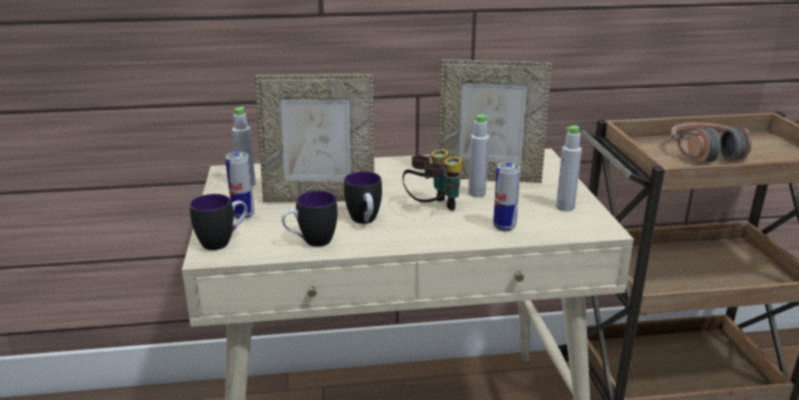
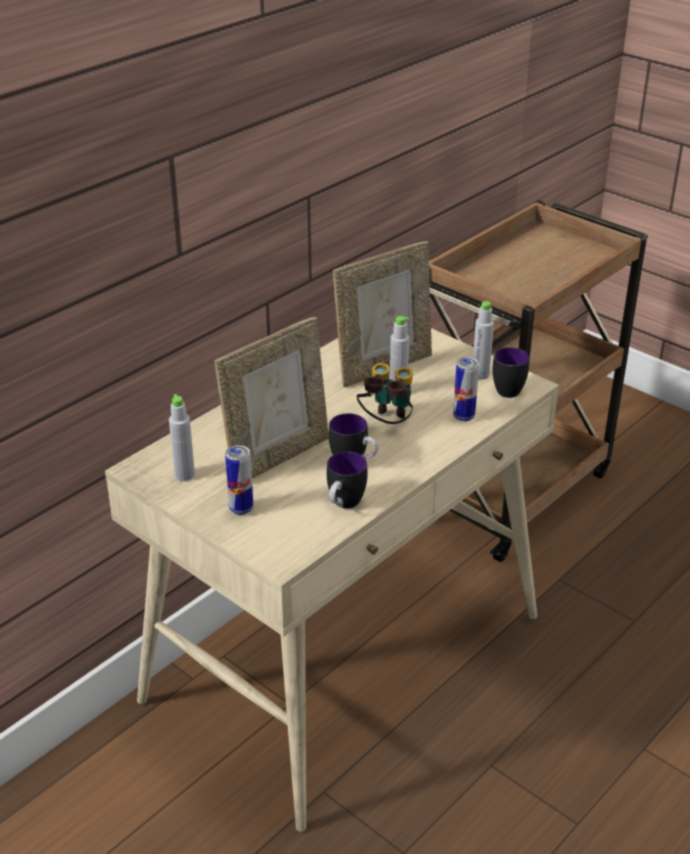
camera: 40 degrees left, 10 degrees up
(223, 242) = (271, 543): mug -> mug (509, 388)
(707, 153) = (522, 269): headphones -> none

